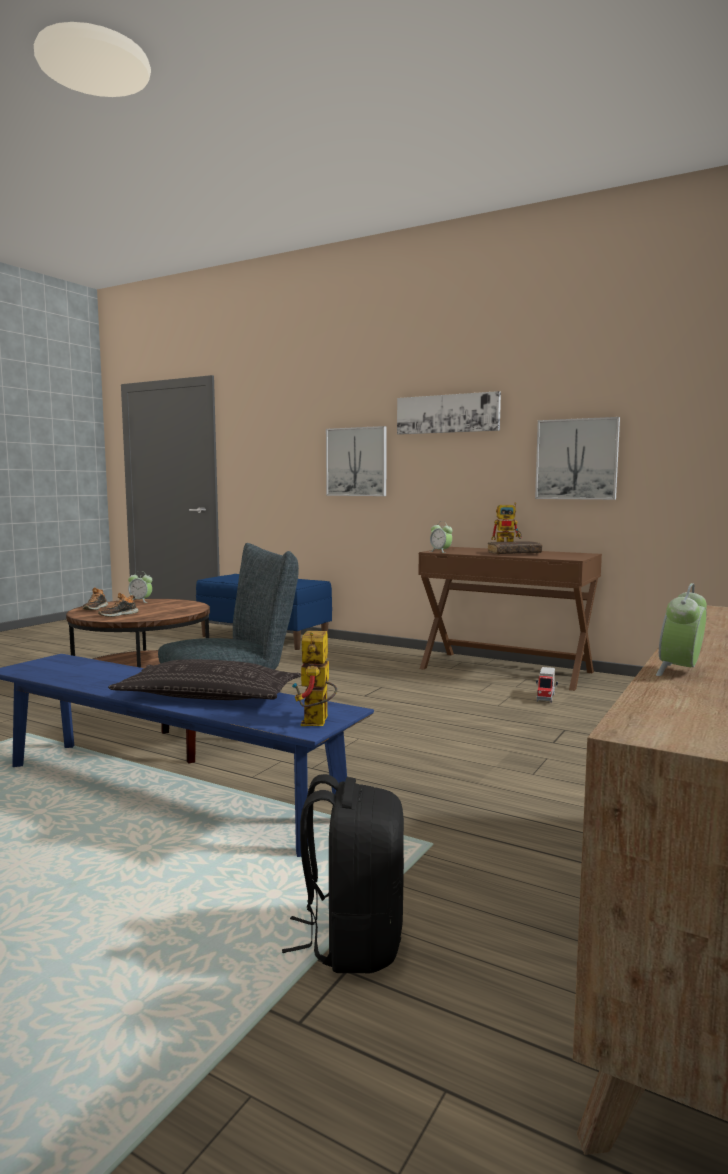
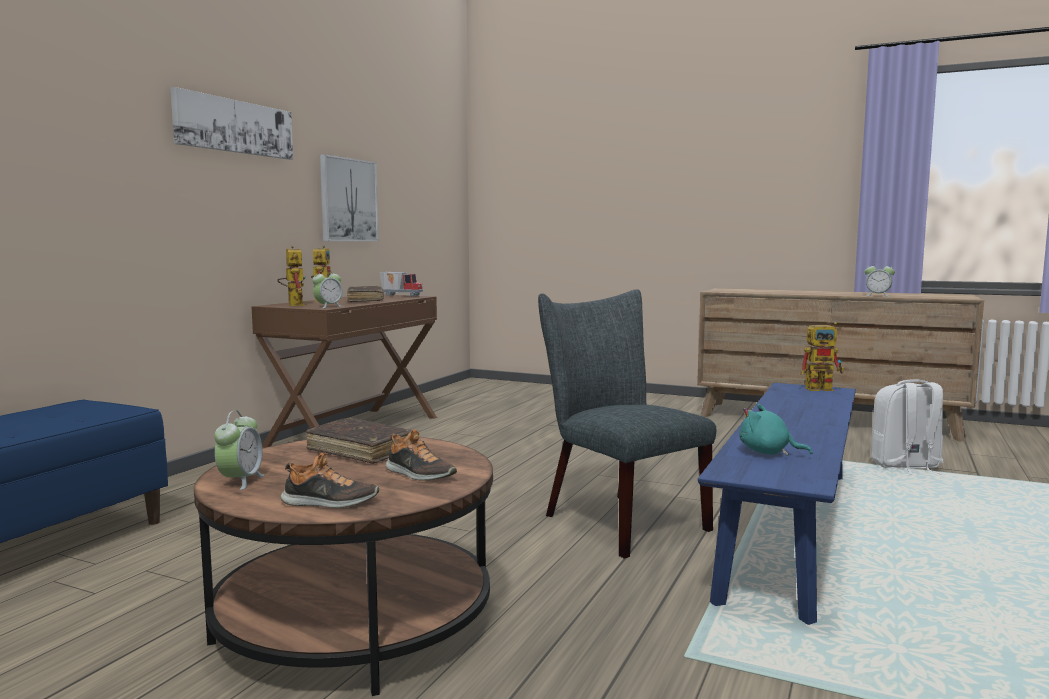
camera: 95 degrees left, 0 degrees up
(85, 669) = (768, 453): none -> turquoise plush toy
(173, 609) = (361, 450): none -> brown book
(207, 696) = (799, 410): pillow -> none
(352, 941) = (905, 466): black backpack -> white backpack
(356, 462) = (107, 180): picture -> none
(463, 549) = (293, 304): none -> toy robot
(546, 698) = (460, 424): toy truck -> toy truck (402, 295)

